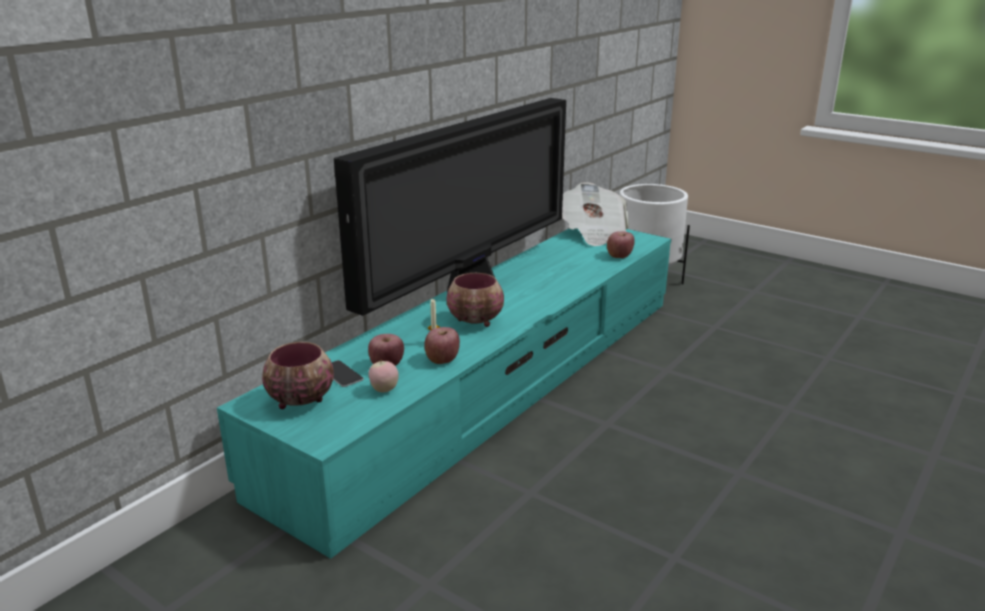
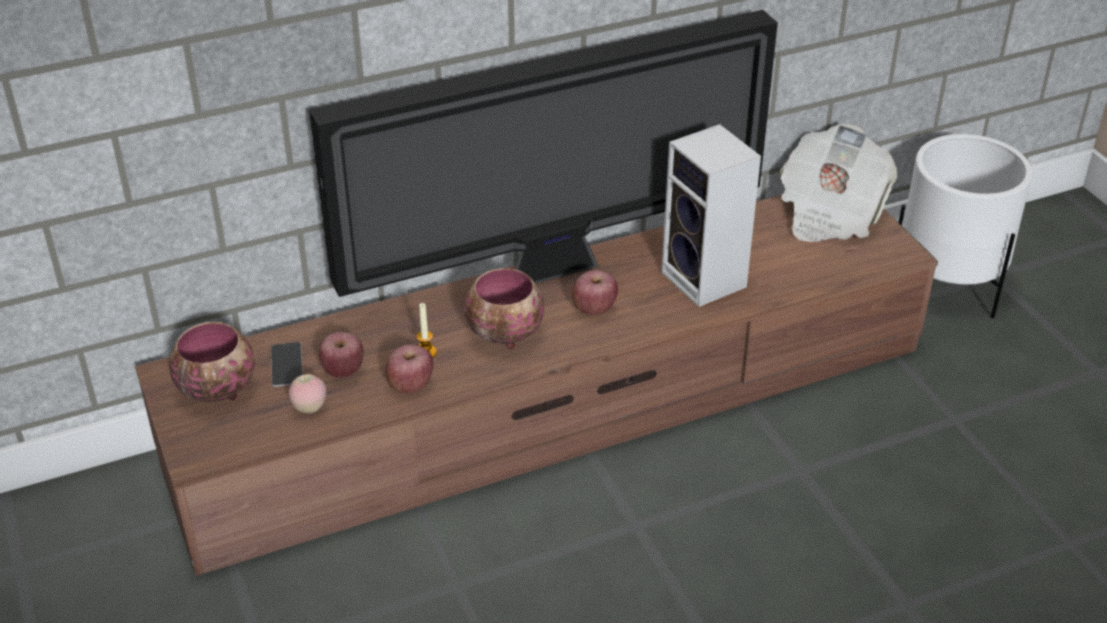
camera: 30 degrees right, 15 degrees up
(490, 382) = (552, 401): turquoise tv stand -> brown tv stand
(565, 272) = (707, 281): none -> speaker
(619, 256) = (817, 273): apple -> apple (594, 308)

